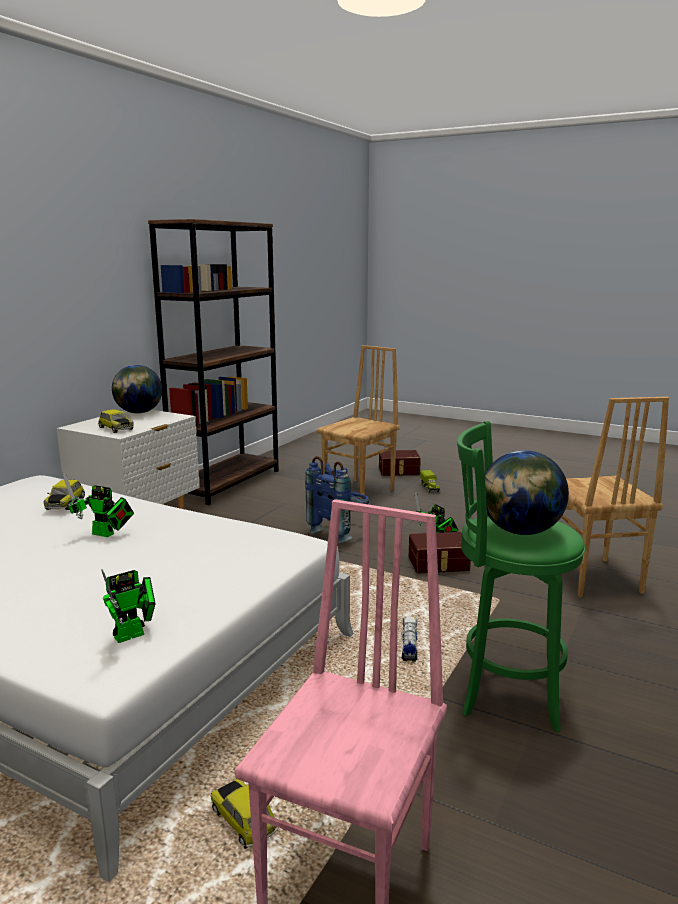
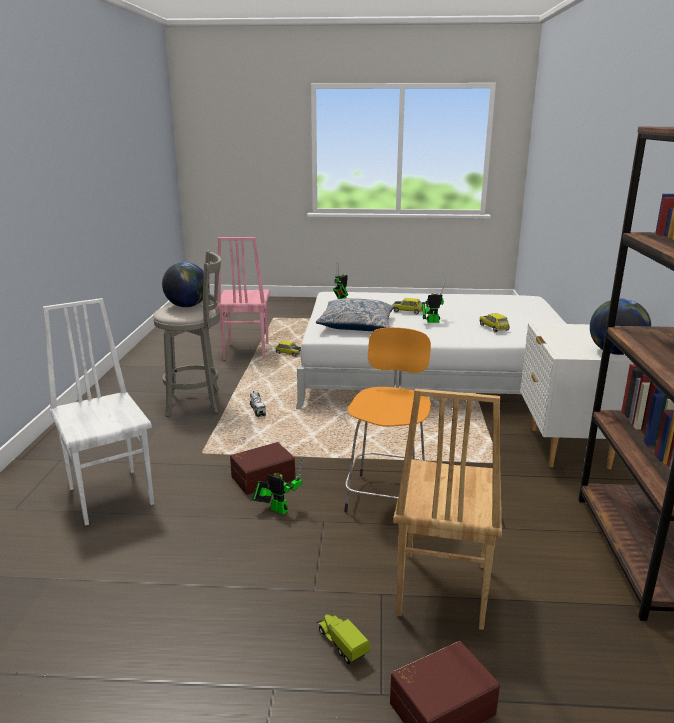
camera: 155 degrees right, 5 degrees up
(115, 428) = (564, 330): toy car -> toy car (407, 311)
(218, 554) = (356, 325): none -> pillow
(340, 531) = (387, 495): blue backpack -> orange stool
(504, 690) = (197, 402): green stool -> grey stool
(591, 578) = (112, 495): brown chair -> white chair

